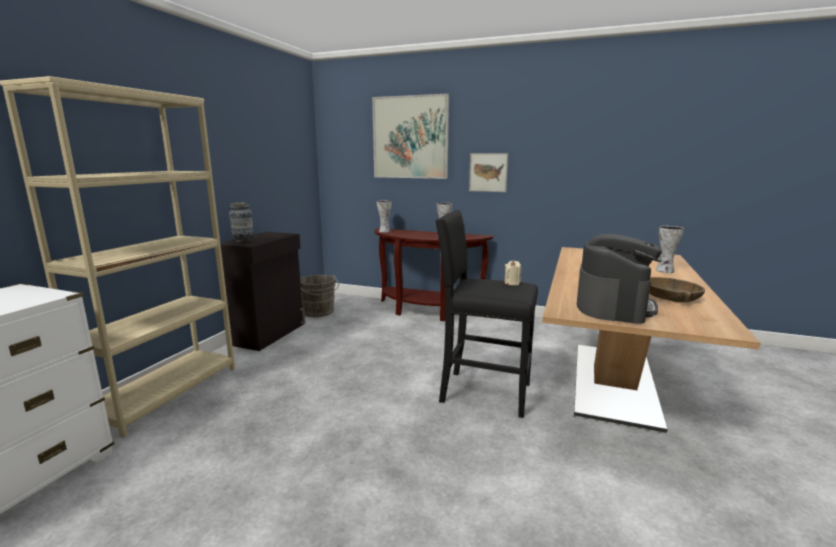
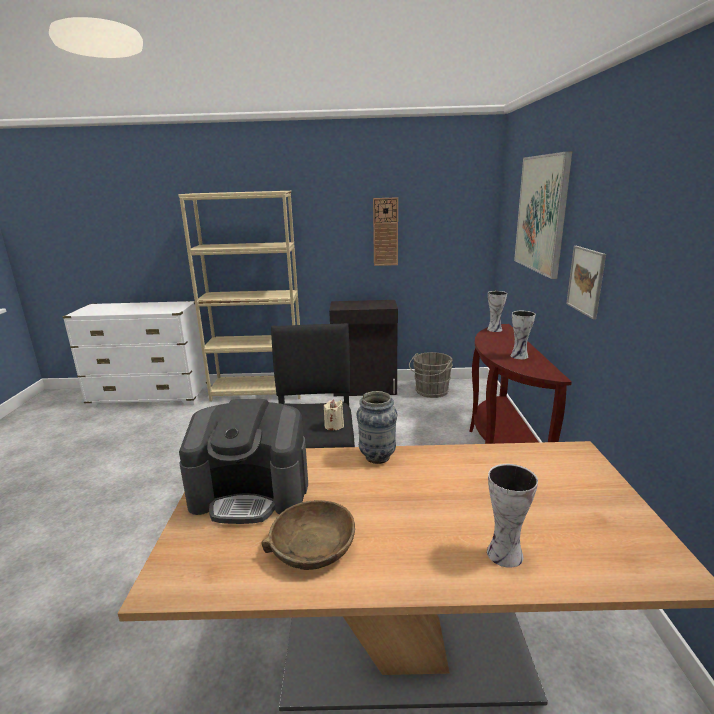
camera: 70 degrees right, 5 degrees up
(243, 241) = (348, 303): vase -> vase (377, 457)
(251, 159) = (385, 232): none -> wall clock

